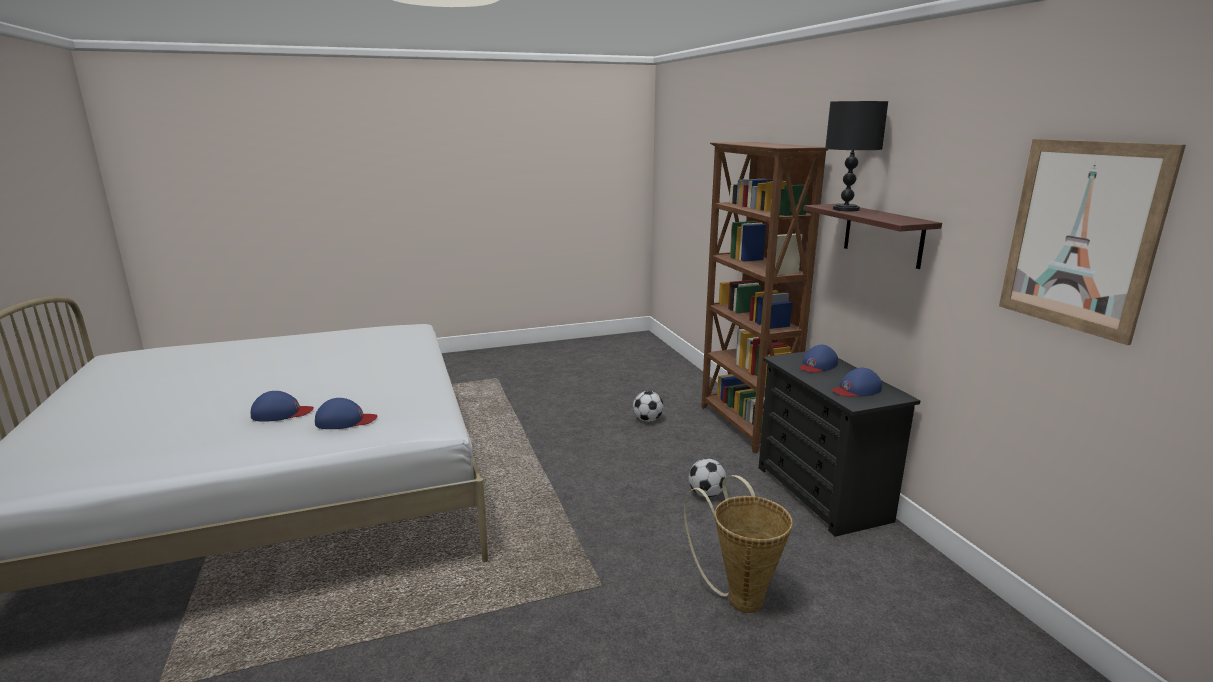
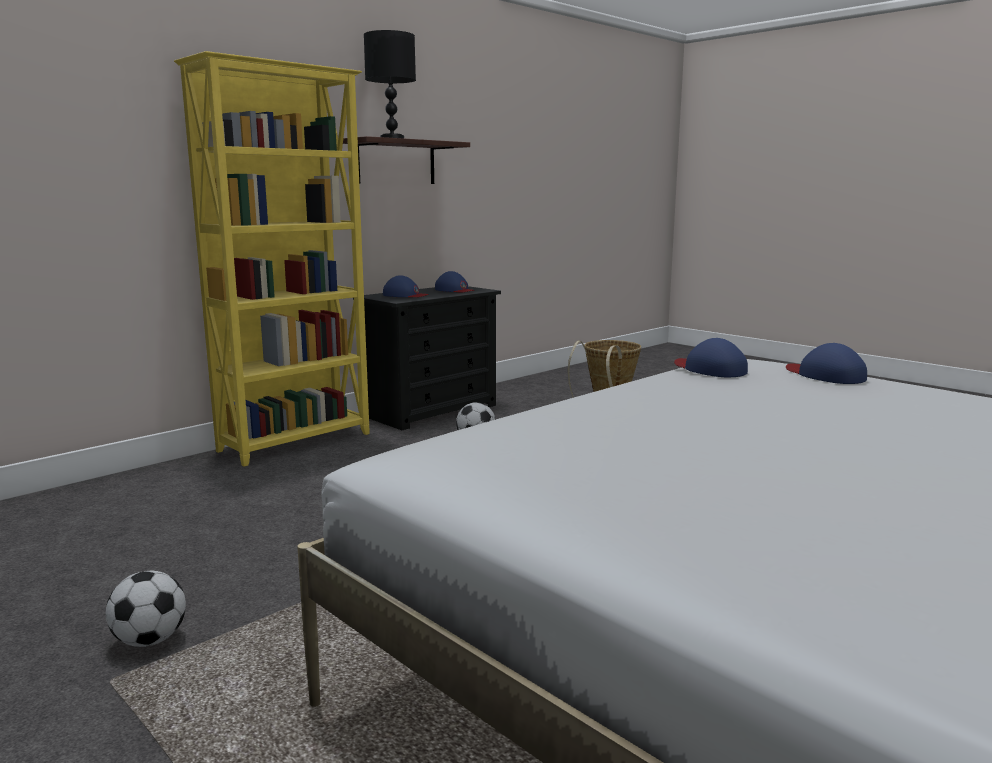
camera: 115 degrees left, 5 degrees down
(281, 413) = (897, 401): blue cap -> blue cap (710, 369)
(648, 420) = (305, 488): football -> football (150, 640)
(744, 426) = (297, 442): brown bookcase -> yellow bookcase
(1080, 236) = (518, 141): picture -> none

